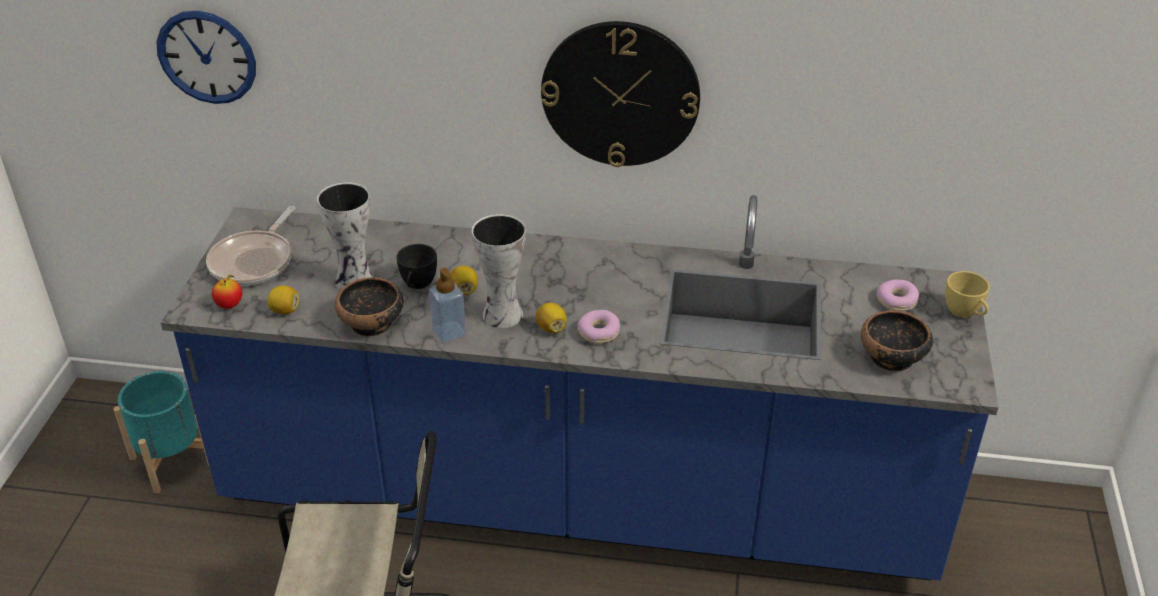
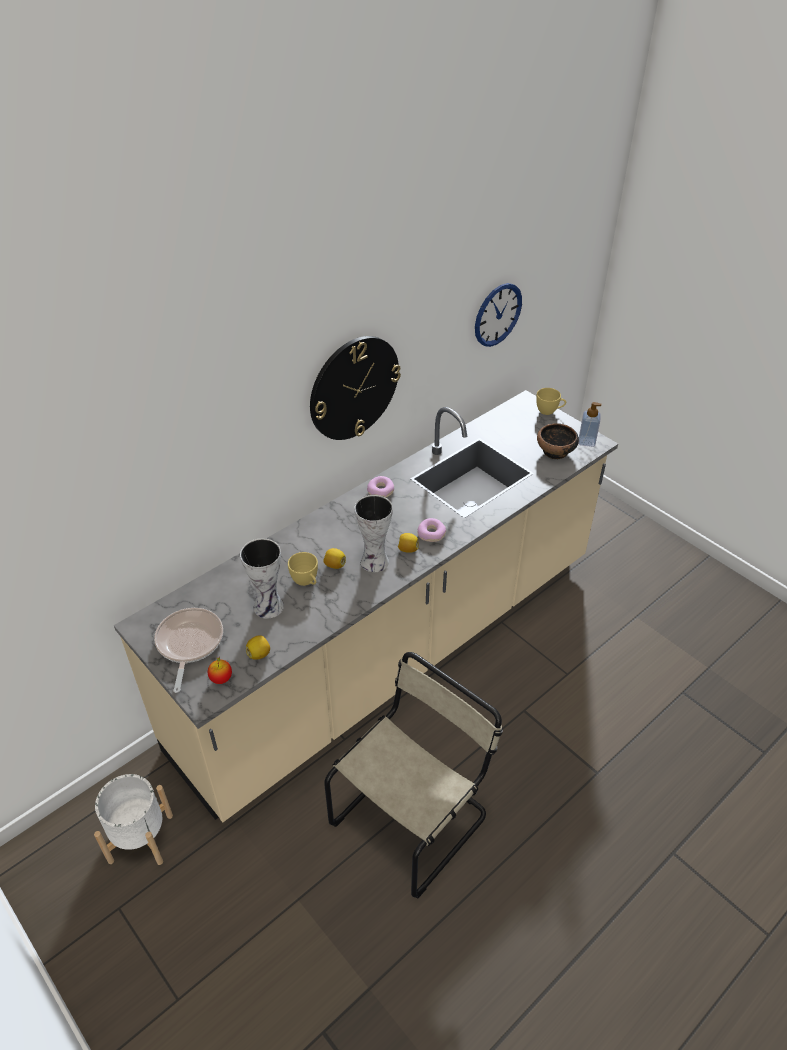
camera: 50 degrees left, 5 degrees up
(171, 461) = (141, 838): turquoise planter -> white planter
(207, 57) = (73, 523): wall clock -> wall clock (497, 314)
(254, 261) = (189, 644): frying pan -> frying pan turned 150 degrees counterclockwise
(372, 323) = (319, 620): bowl -> none
(417, 285) = (306, 582): black cup -> yellow cup
(449, 332) = (365, 591): soap dispenser -> soap dispenser (586, 441)
(578, 501) = (393, 652): blue counter -> beige counter
(896, 301) = (519, 424): donut -> donut (381, 491)

